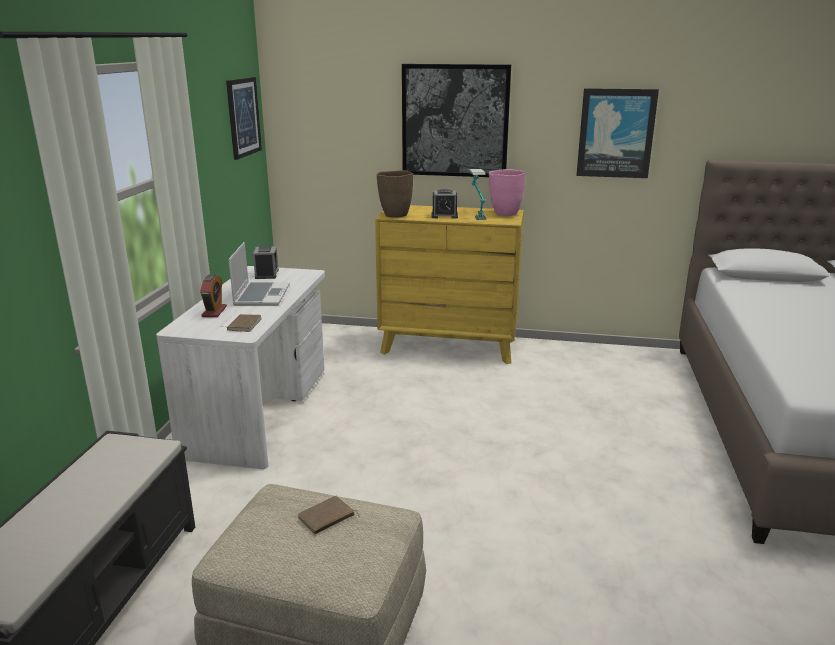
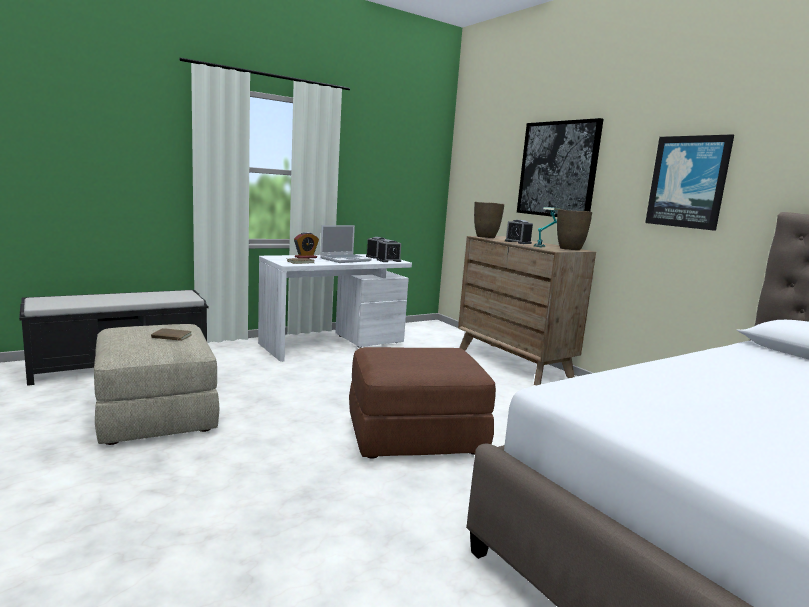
camera: 45 degrees right, 10 degrees down
(243, 117) = (421, 160): picture -> none
(299, 277) = (388, 261): none -> alarm clock
(448, 346) = (513, 363): yellow dresser -> brown dresser
(505, 214) = (569, 249): pink vase -> brown vase
(547, 473) = (416, 435): none -> brown ottoman

